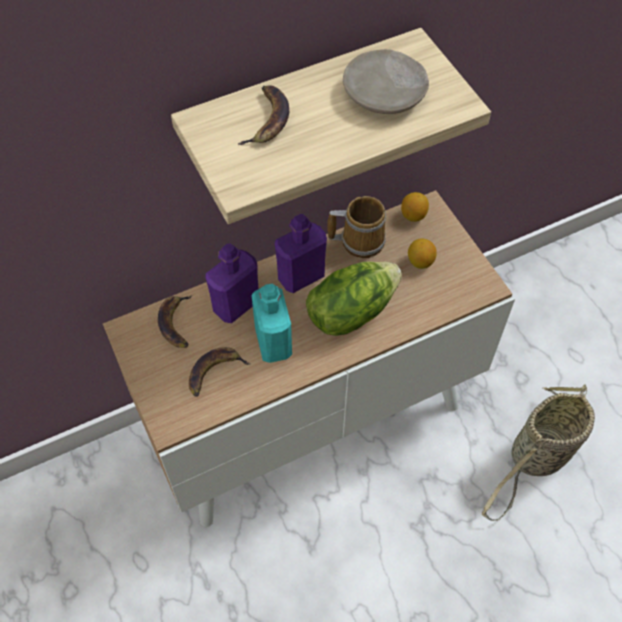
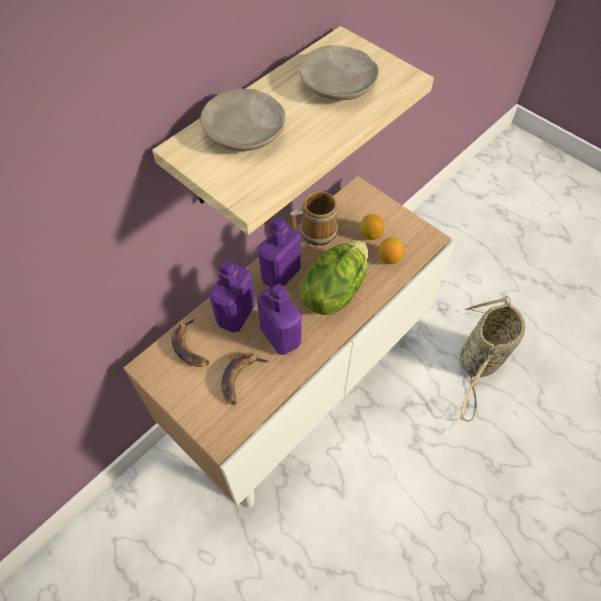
camera: 20 degrees left, 0 degrees up
(267, 119) = (245, 131): banana -> beige plate
(273, 342) = (280, 336): turquoise bottle -> purple bottle
(413, 215) = (349, 200): lemon -> lemon (389, 258)

